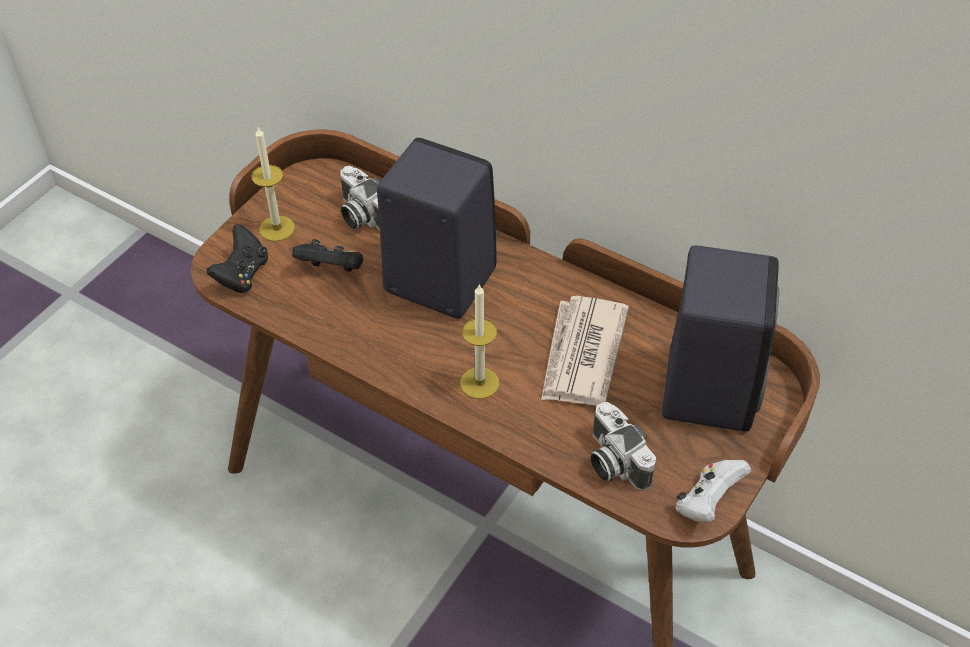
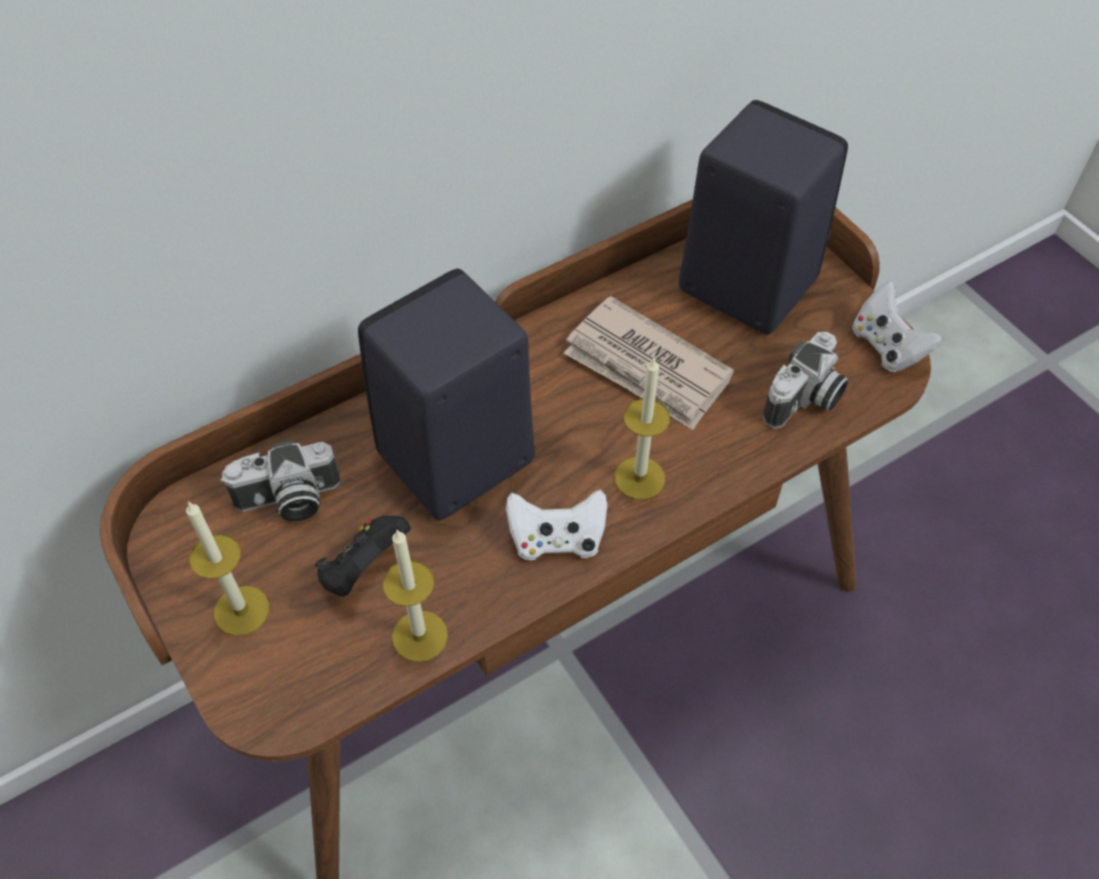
camera: 65 degrees left, 5 degrees up
(242, 274) = (302, 683): black game controller -> none
(298, 314) = (420, 636): none -> candle
(404, 355) = (557, 539): none -> white game controller
(613, 461) = (804, 400): camera -> camera turned 45 degrees counterclockwise

